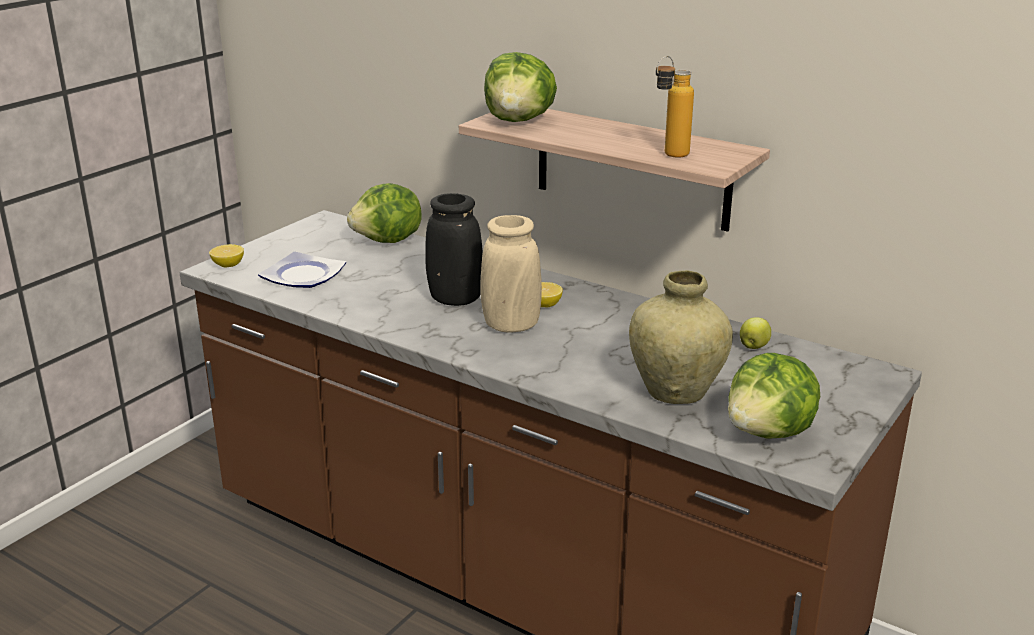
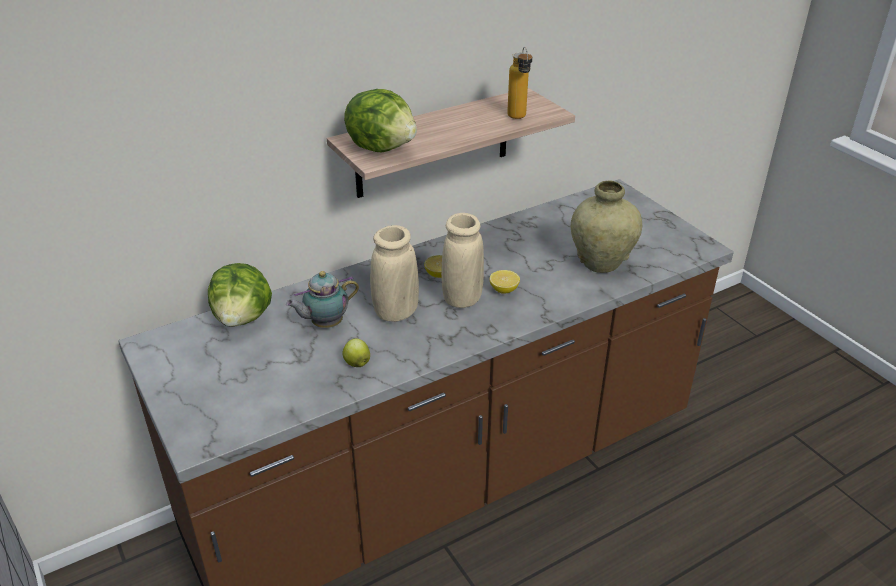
camera: 65 degrees left, 10 degrees up
(228, 265) = (198, 432): lemon -> lemon (504, 290)
(301, 276) = (272, 387): plate -> none
(408, 274) = (325, 324): none -> teapot
(455, 300) = (396, 312): black vase -> beige vase
(753, 347) = (559, 217): apple -> apple (357, 363)
(769, 433) = (664, 248): lettuce -> none

